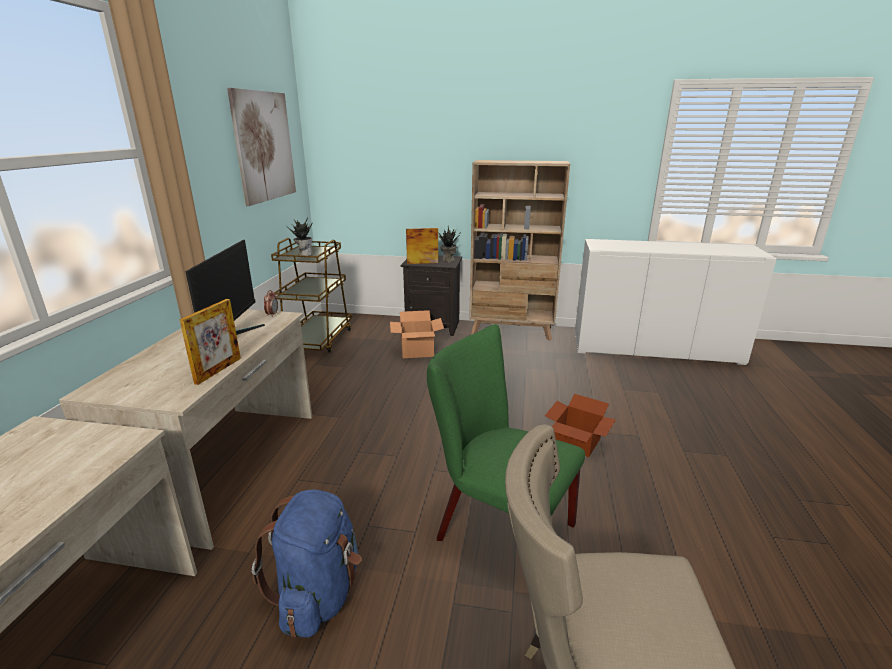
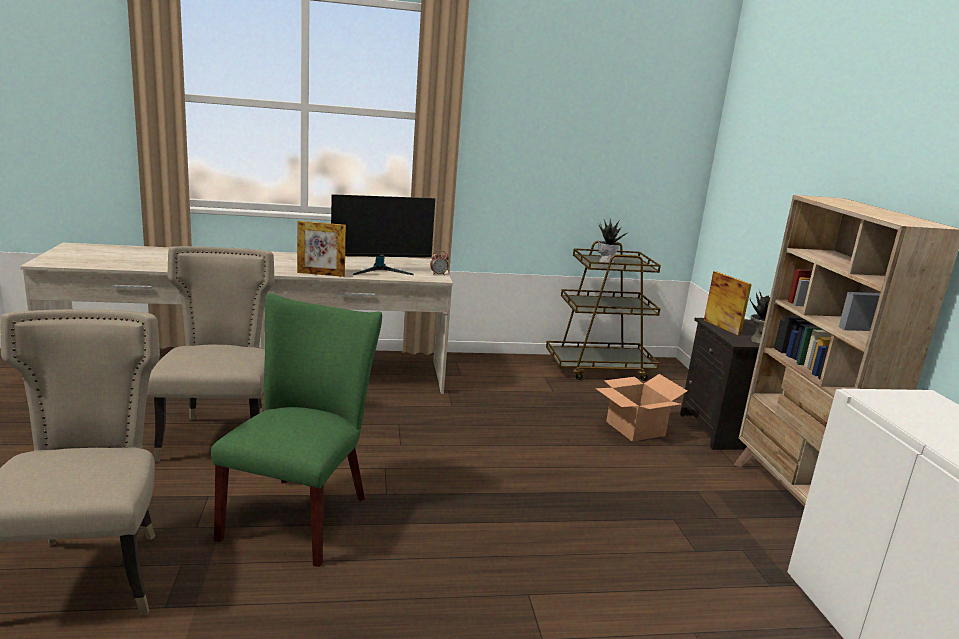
camera: 70 degrees right, 5 degrees down
(264, 146) = (619, 136): picture -> none
(319, 593) = (220, 437): blue backpack -> beige chair
(575, 442) = (488, 569): cardboard box -> none

